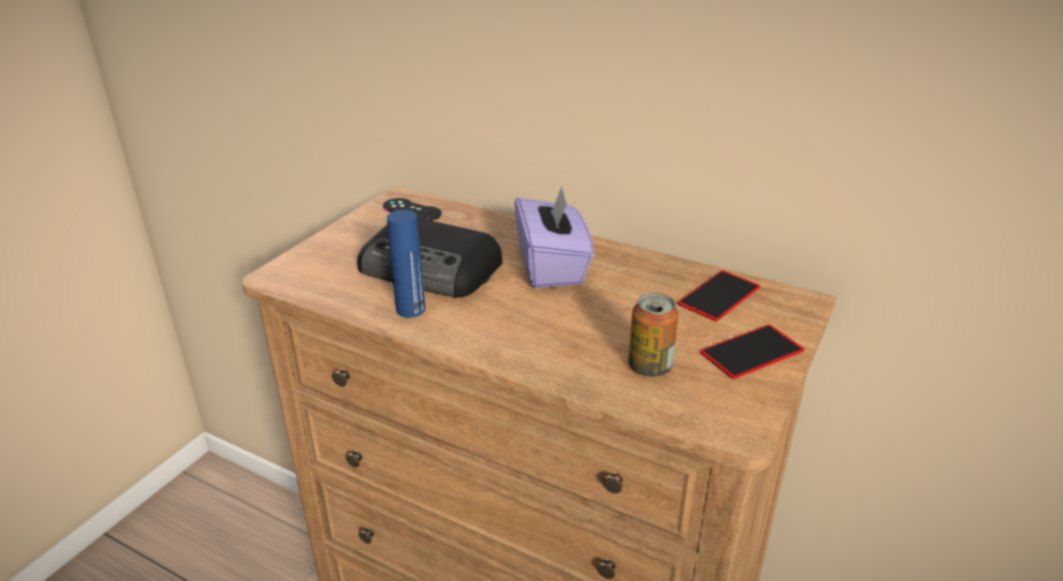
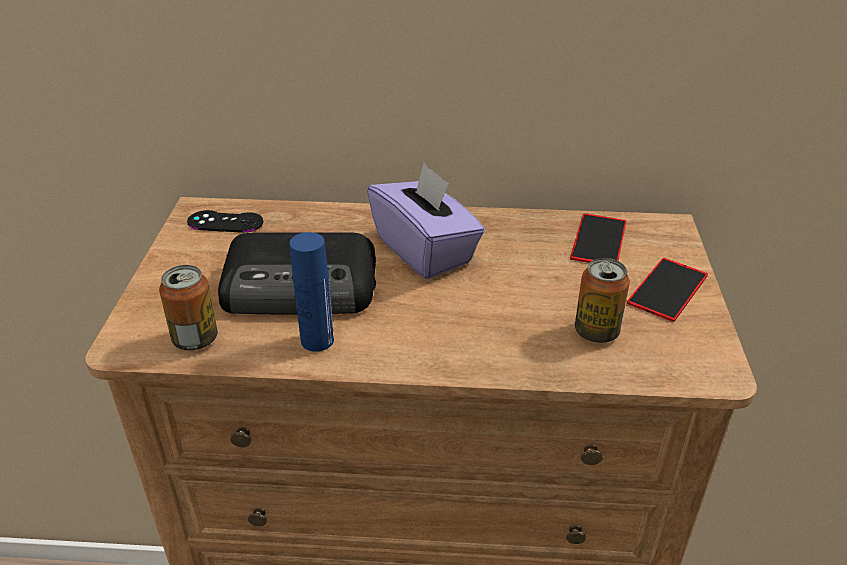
camera: 25 degrees left, 5 degrees up
(325, 285) = (195, 339): none -> can

